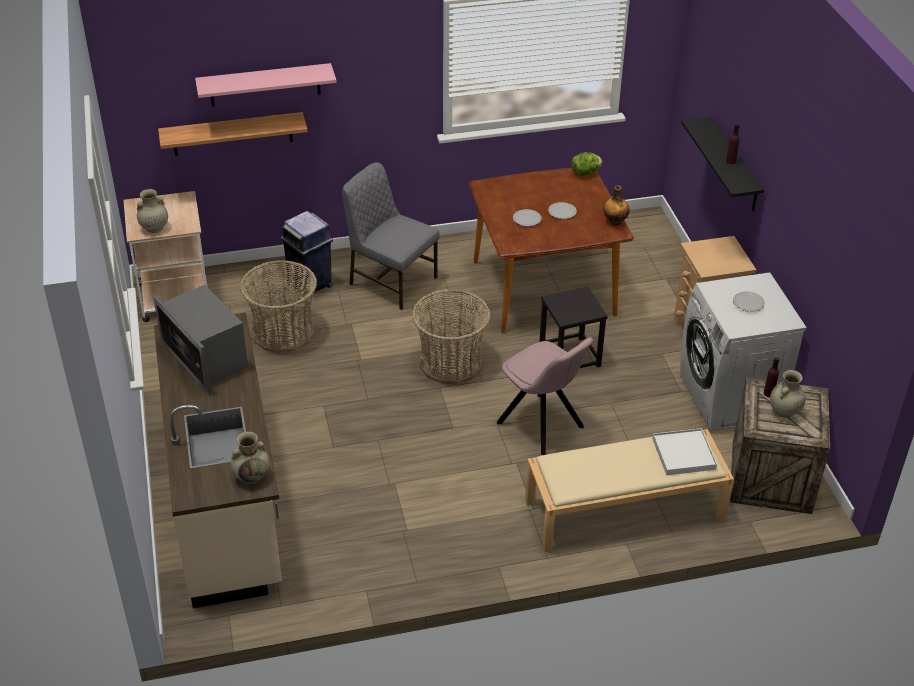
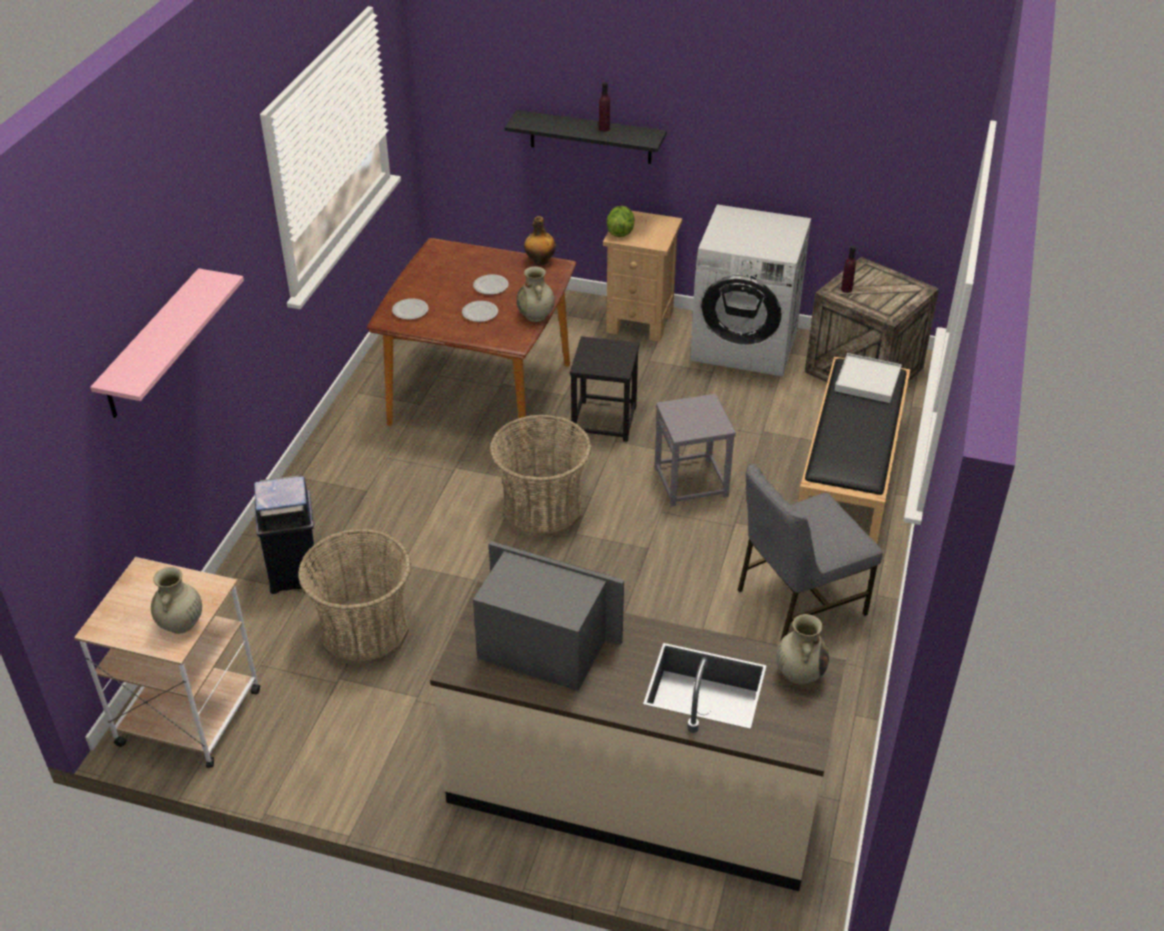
camera: 60 degrees left, 0 degrees up
(206, 358) = (542, 646): microwave -> microwave turned 150 degrees counterclockwise
(232, 134) = (139, 443): shelf -> none
(391, 281) = (356, 501): grey chair -> grey chair (798, 601)
(541, 425) = (691, 482): pink chair -> grey stool
(585, 173) = (437, 247): lettuce -> lettuce (620, 232)
(623, 510) = (850, 476): beige bench -> black bench
(748, 303) = (752, 233): plate -> plate (410, 311)
(784, 411) = (876, 291): beige vase -> beige vase (536, 316)

